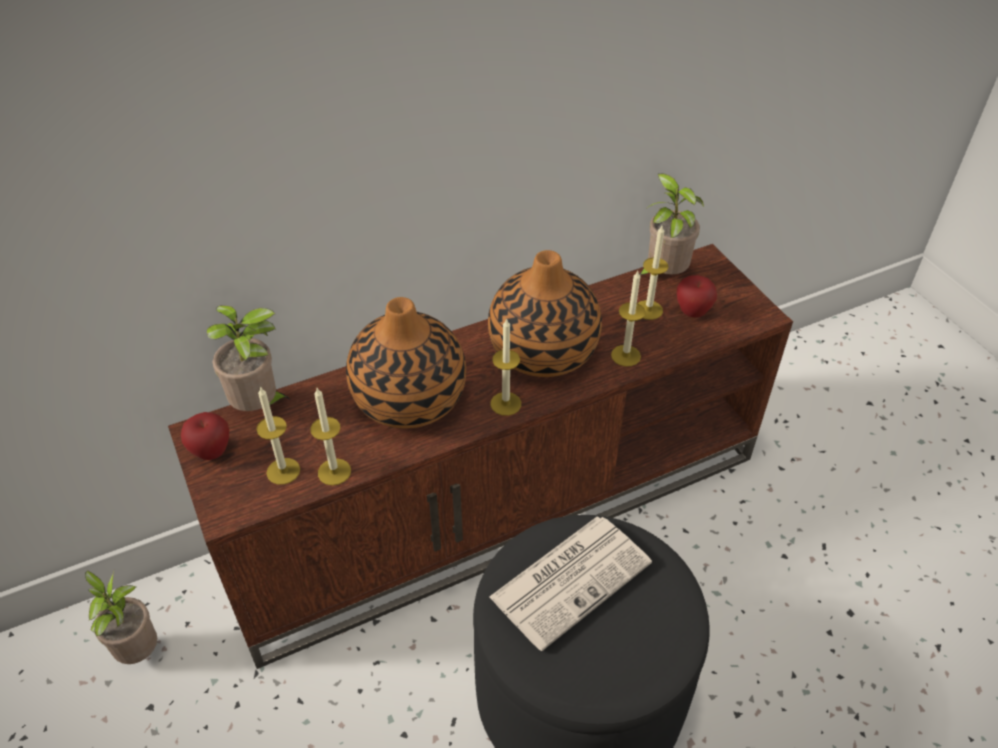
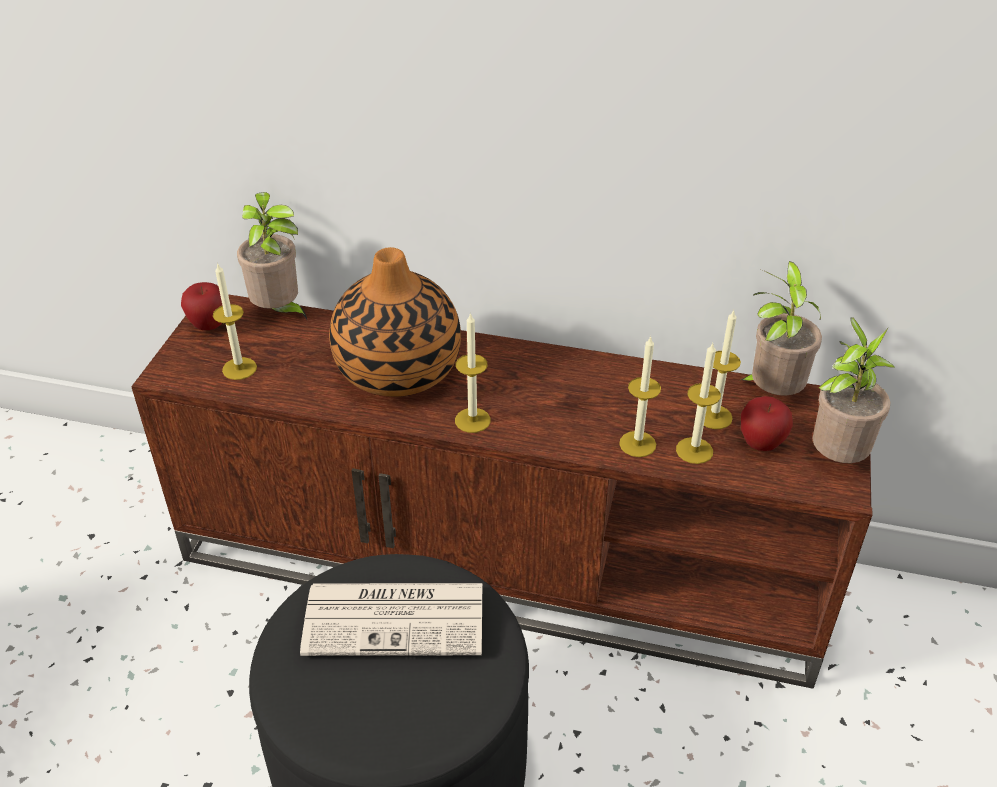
camera: 40 degrees right, 5 degrees down
(138, 650) = (124, 490): potted plant -> potted plant (835, 458)
(334, 472) = (273, 391): candle -> candle (694, 450)
(543, 350) = (561, 396): vase -> none

